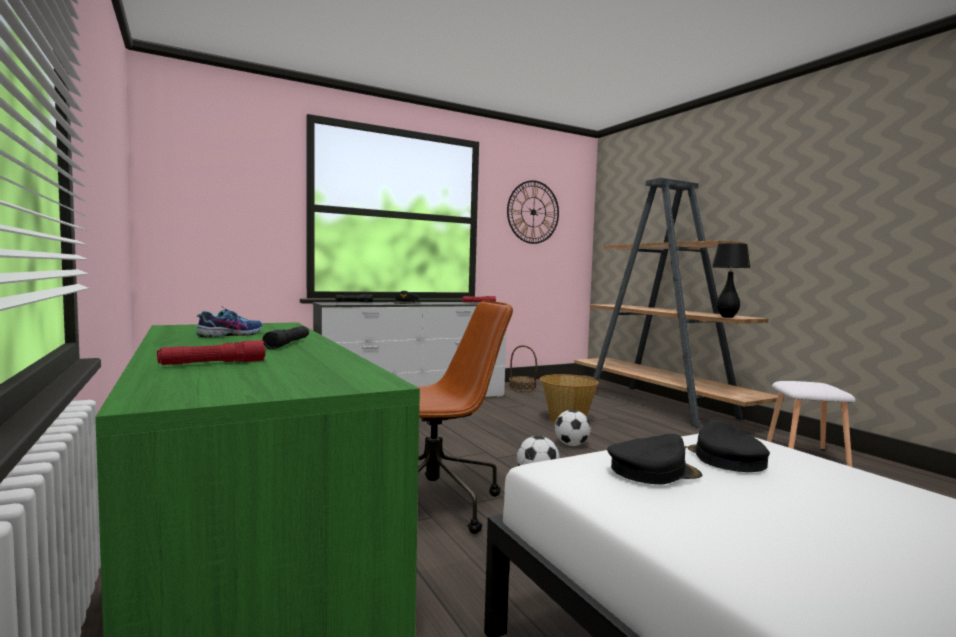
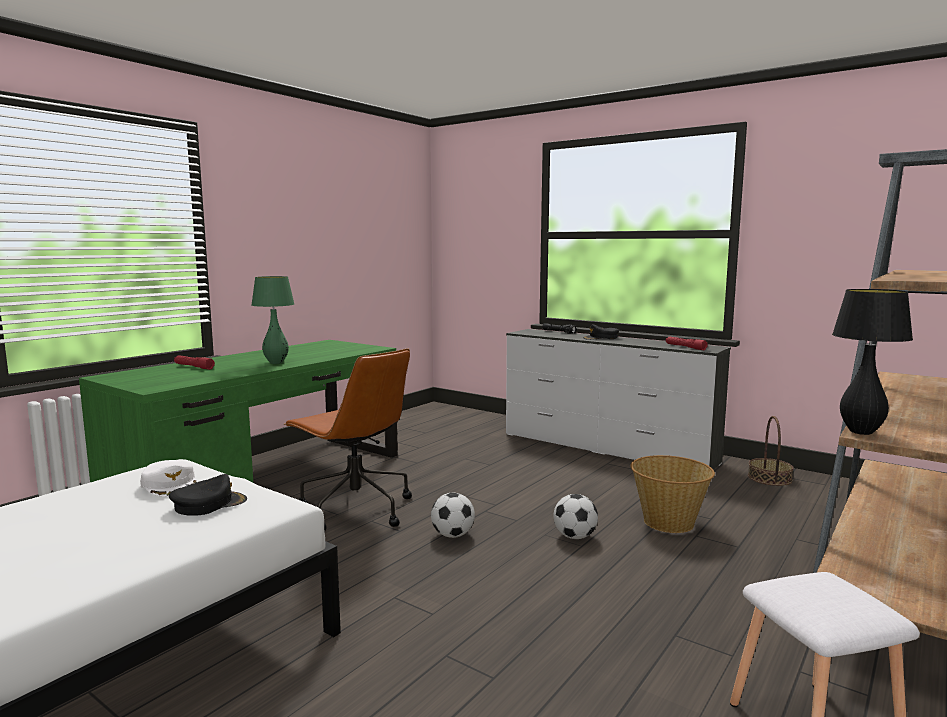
camera: 65 degrees right, 5 degrees up
(231, 335) = (303, 352): shoe -> none
(288, 344) = (276, 363): black flashlight -> green table lamp
(533, 212) = (848, 211): wall clock -> none
(653, 471) = (170, 485): black cap -> white cap

